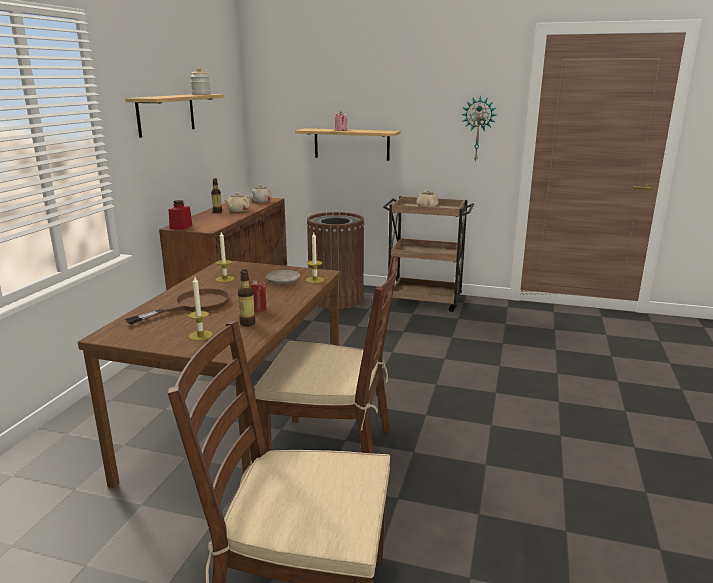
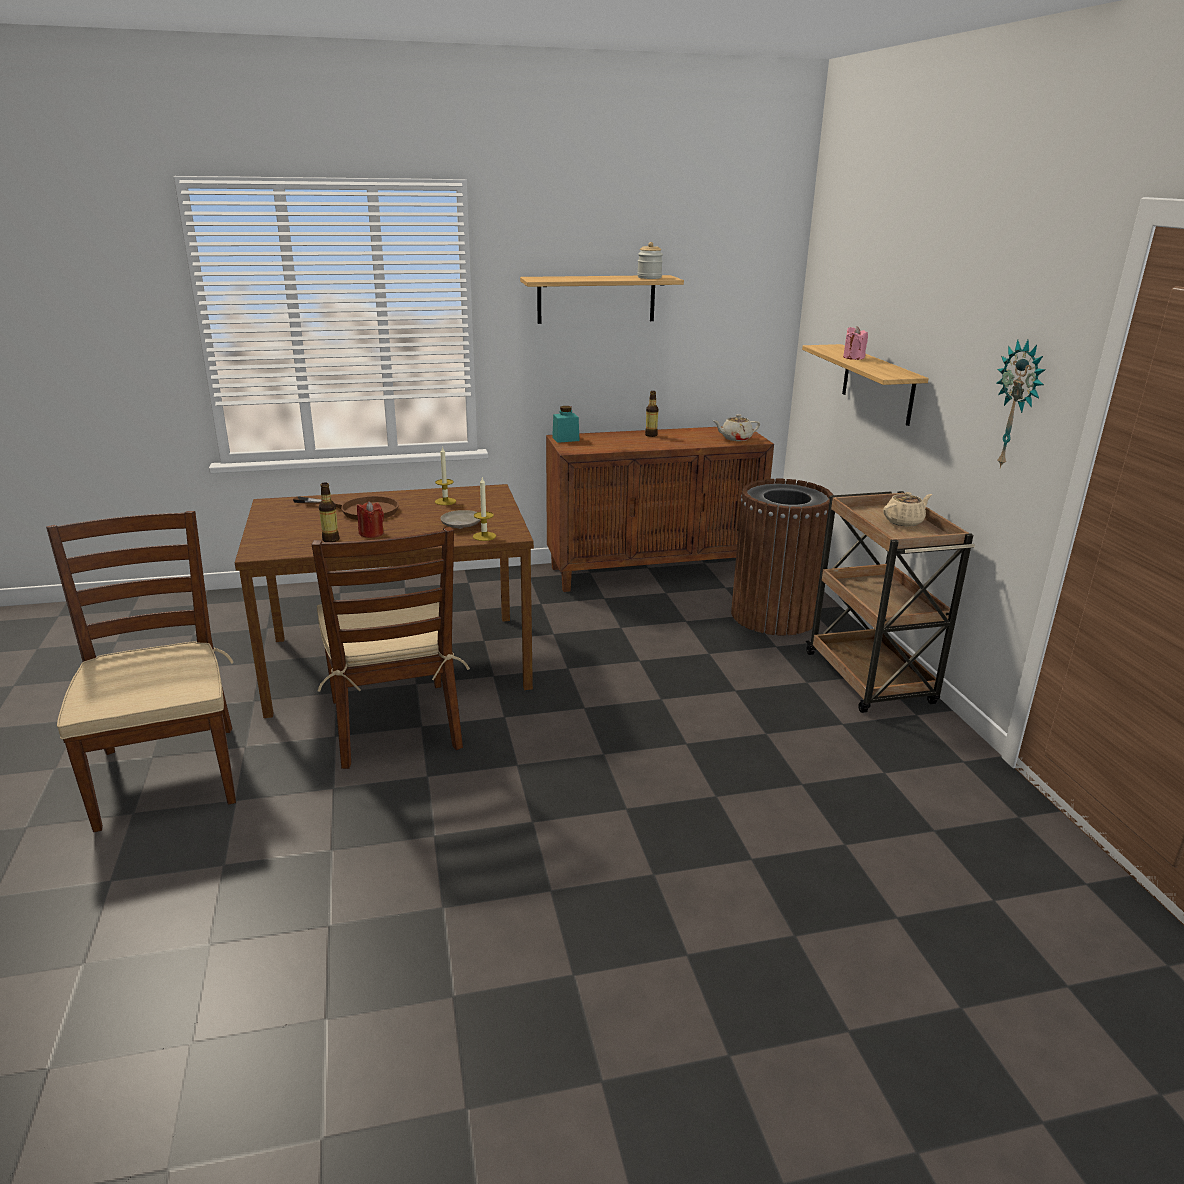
camera: 60 degrees right, 5 degrees up
(181, 227) = (565, 439): red jar -> turquoise jar
(200, 335) = (290, 531): candle -> none
(238, 210) = (673, 440): beige teapot -> none

